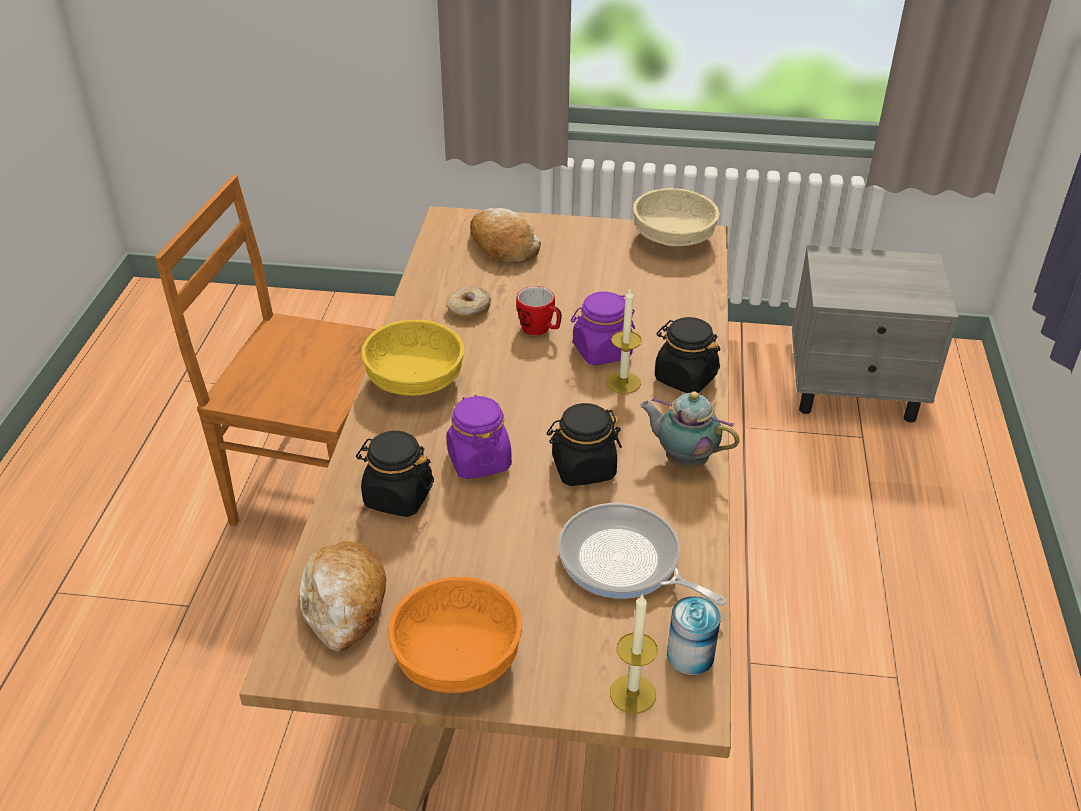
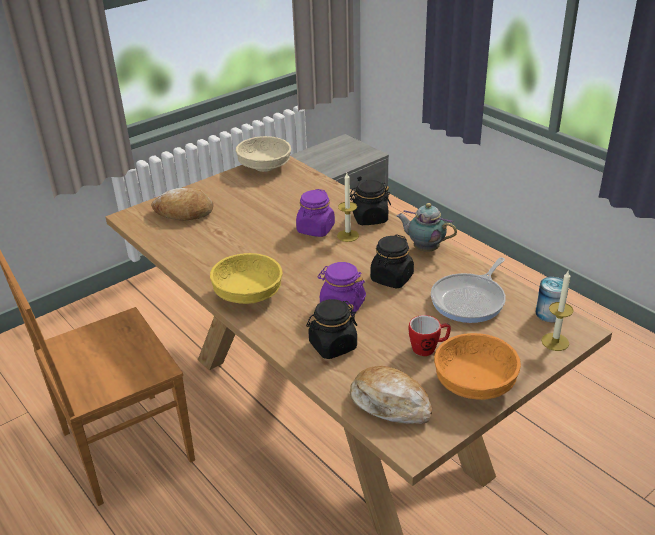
camera: 45 degrees left, 5 degrees down
(468, 309) = (218, 249): donut -> none
(540, 330) = (271, 237): mug -> mug (428, 348)
(624, 562) = (470, 300): frying pan -> frying pan turned 45 degrees counterclockwise
(683, 459) = (424, 248): teapot -> teapot turned 45 degrees clockwise

